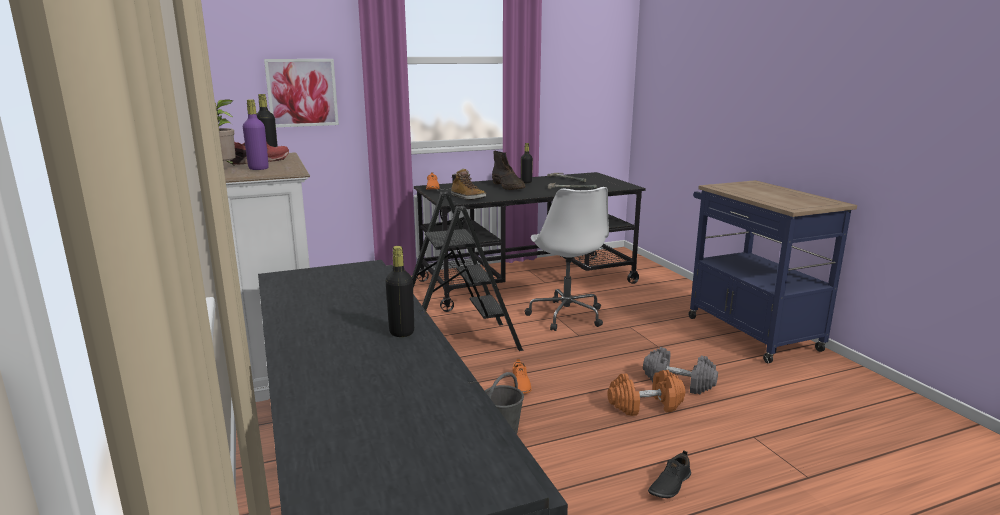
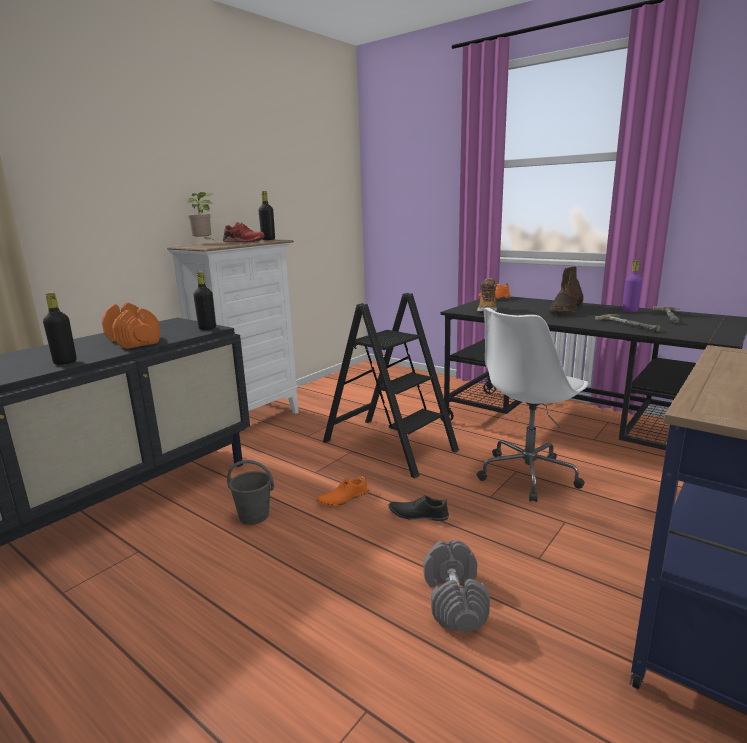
camera: 60 degrees right, 0 degrees up
(258, 168) = (211, 244): purple bottle -> purple bottle (630, 311)
(302, 92) = (420, 198): picture -> none
(526, 182) = (603, 310): black bottle -> black bottle (207, 328)
(645, 406) = (369, 587): orange dumbbell -> orange dumbbell (133, 341)
(669, 484) = (208, 649): black shoe -> black shoe (418, 514)

